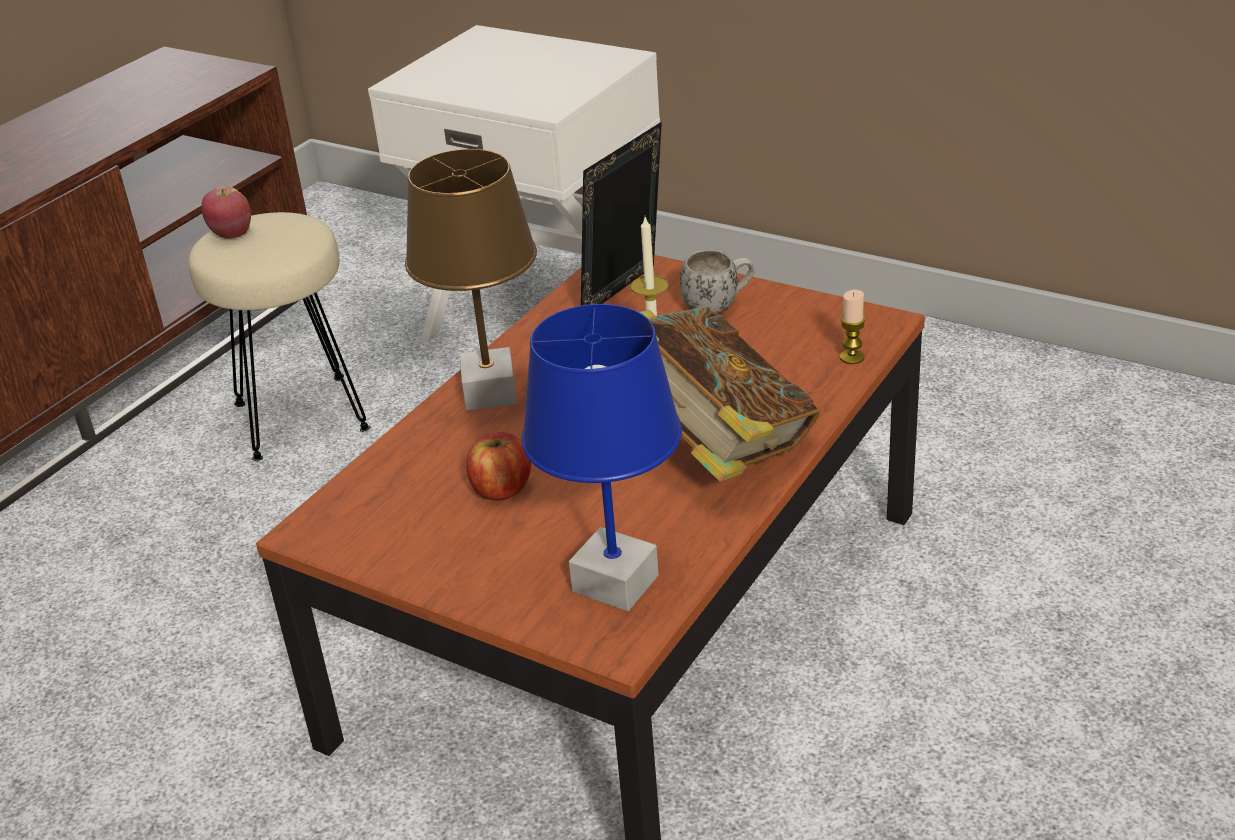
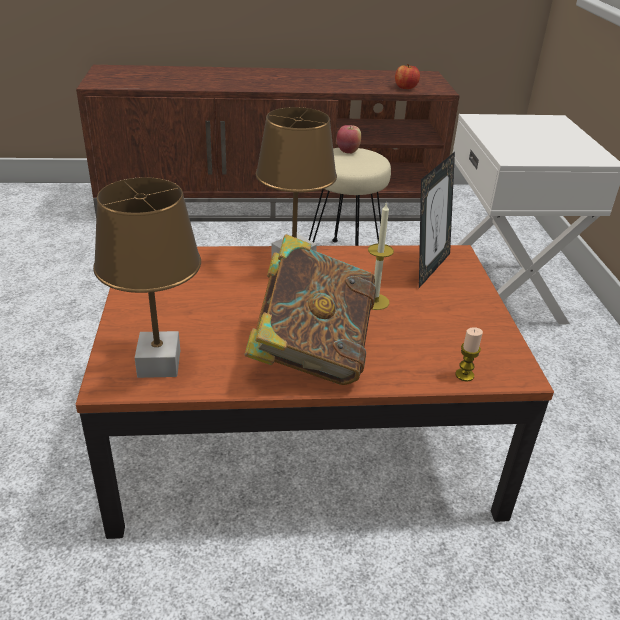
camera: 50 degrees right, 0 degrees up
(501, 489) = (213, 296): apple -> apple (405, 87)
(617, 583) = (160, 364): blue table lamp -> brown table lamp
(626, 294) = (428, 268): picture frame -> picture frame turned 120 degrees clockwise
(718, 306) = (456, 303): white mug -> none

